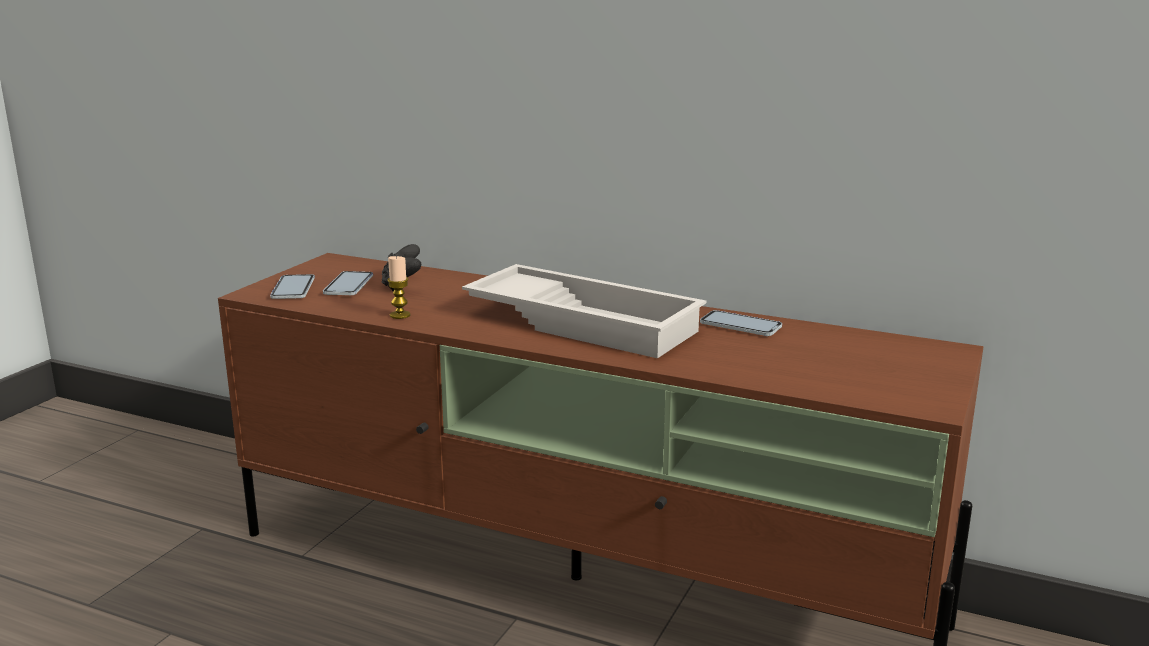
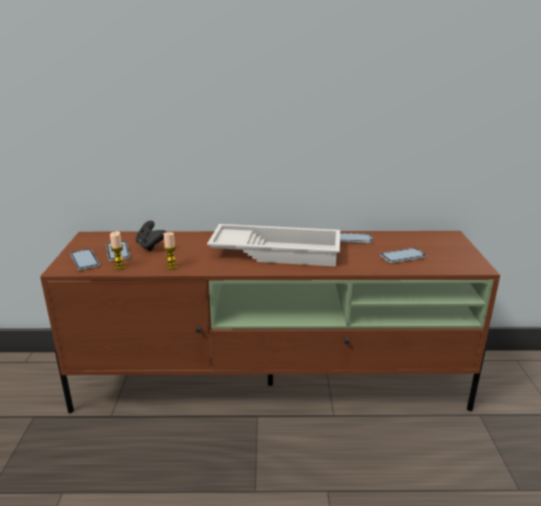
camera: 25 degrees left, 5 degrees up
(328, 303) = (119, 267): none -> candle
(801, 365) = (402, 256): none -> phone

